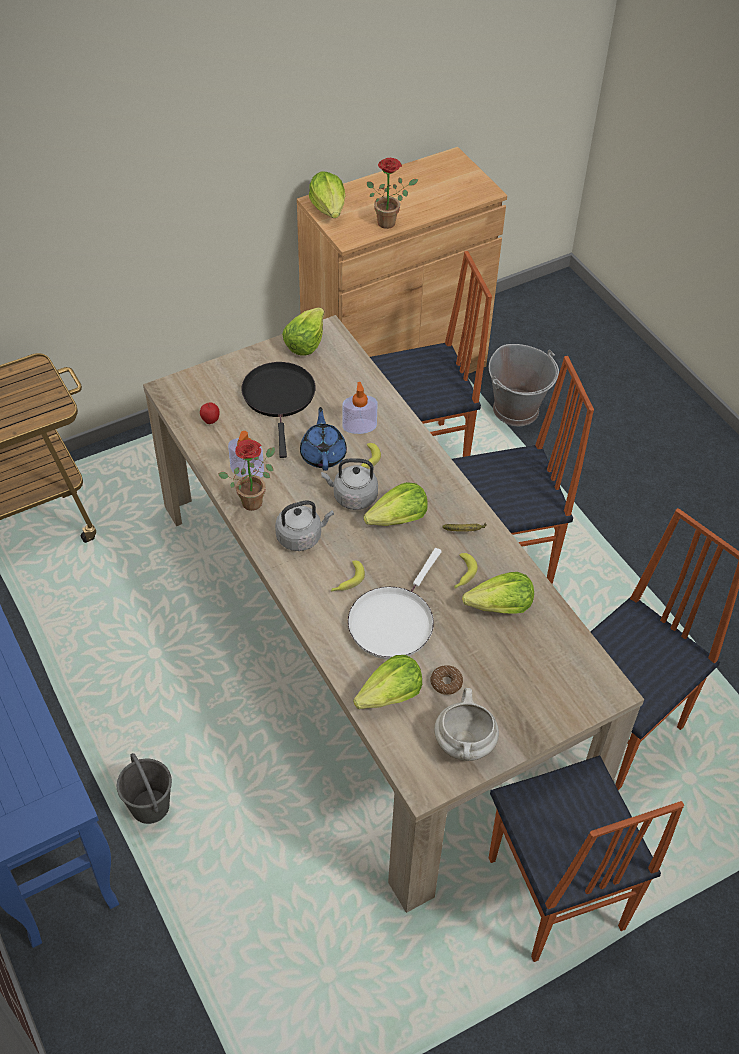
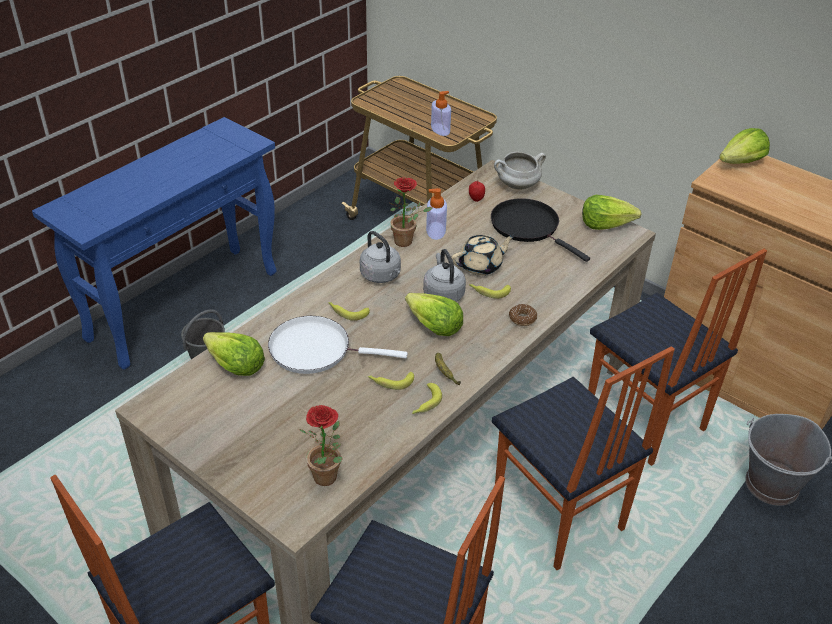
camera: 70 degrees right, 10 degrees down
(279, 398) = (528, 227): black frying pan -> black frying pan turned 105 degrees counterclockwise
(323, 454) = (481, 266): blue teapot -> beige teapot
(359, 426) = (529, 278): soap dispenser -> soap dispenser (440, 129)
(390, 222) = (762, 199): potted plant -> potted plant (329, 479)
(446, 683) = (261, 398): donut -> donut (522, 318)
(465, 744) = (198, 425): white cooking pot -> white cooking pot (517, 186)
(500, 557) = (425, 403): none -> banana
(500, 607) = (364, 416): lettuce -> none

